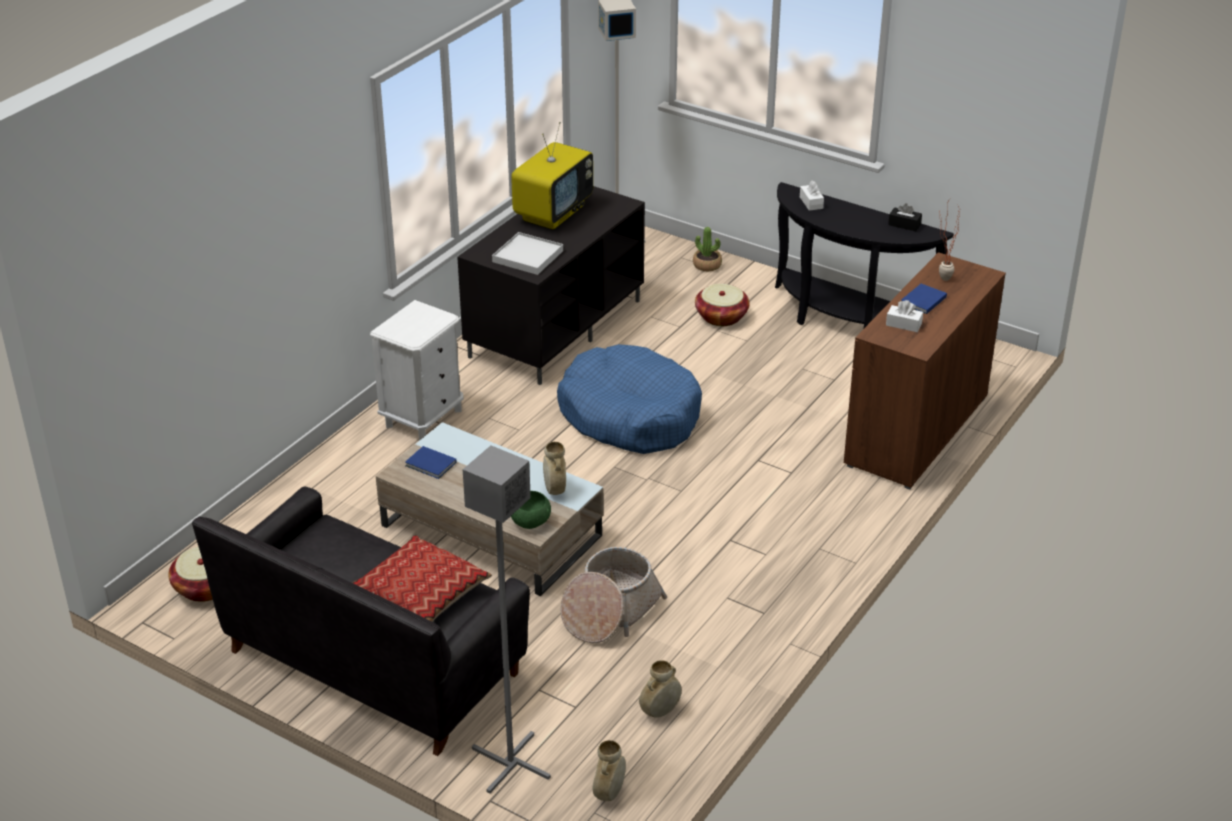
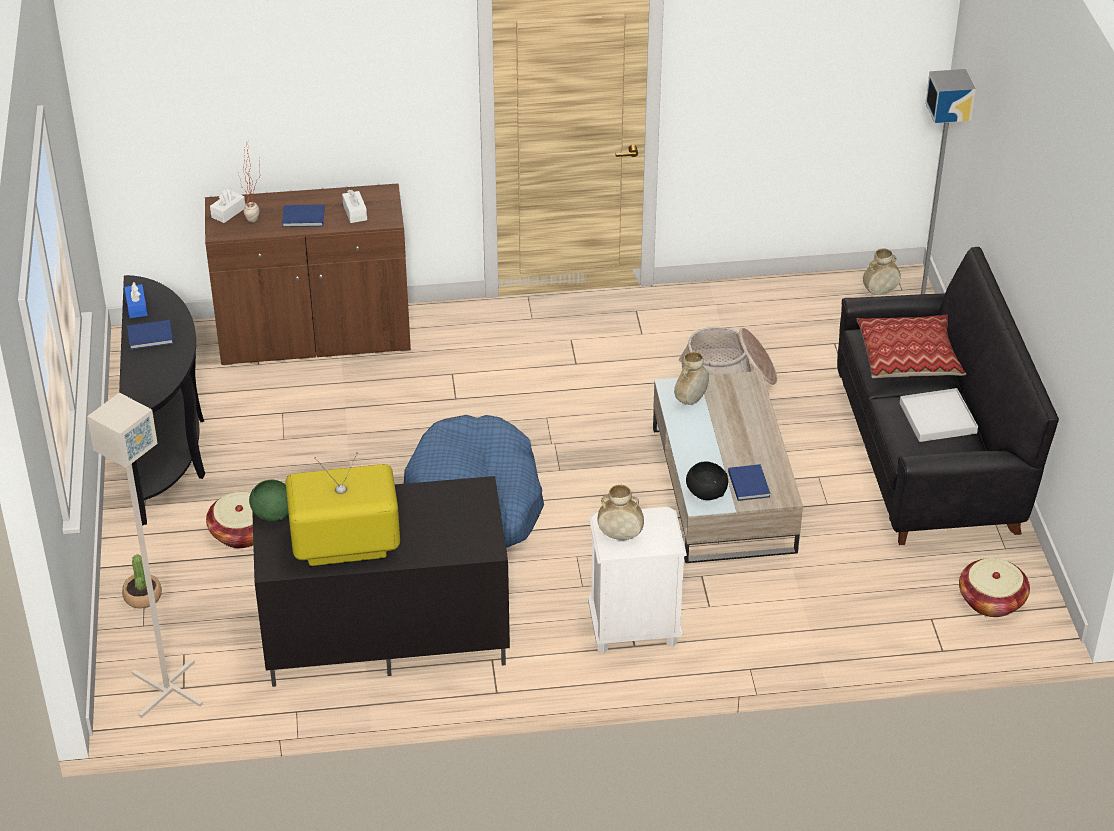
camera: 130 degrees left, 5 degrees up
(451, 441) = (705, 493): none -> black bowl
(527, 256) = (452, 512): white tray -> white tray (938, 418)
(531, 522) = (742, 389): green bowl -> green bowl (272, 513)
(660, 711) = (788, 307): beige vase -> beige vase (620, 535)
(811, 203) = (147, 379): white tissue box -> white tissue box (228, 212)
(859, 218) = (151, 337): none -> blue book
(904, 224) = (136, 307): black tissue box -> blue tissue box

